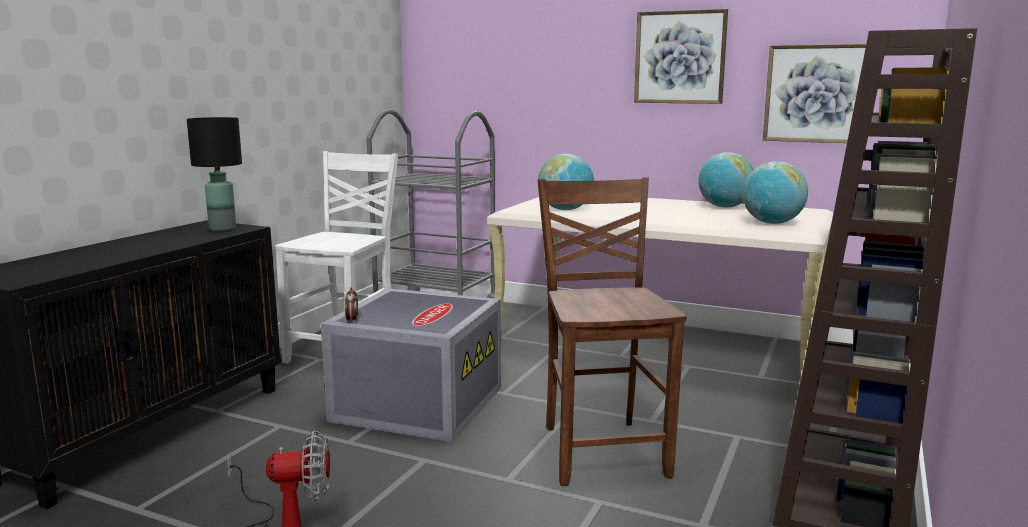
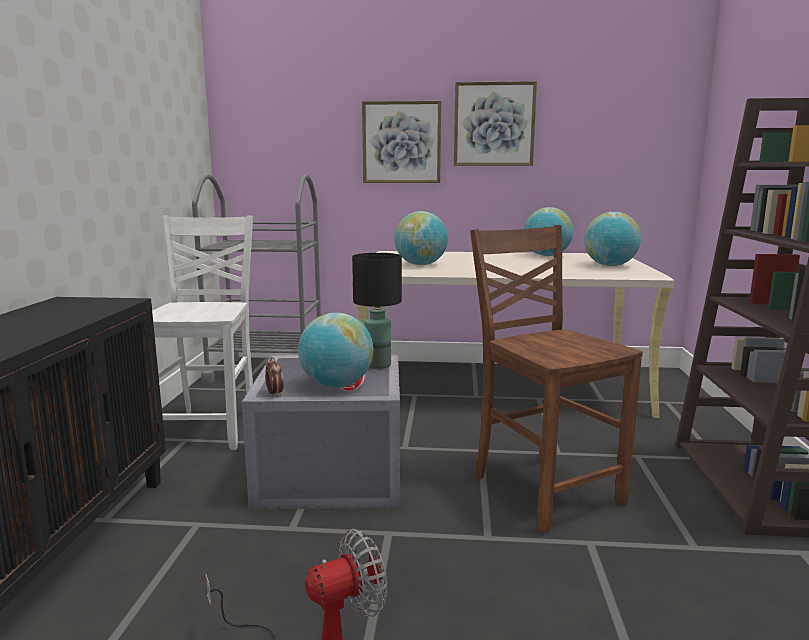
camera: 20 degrees left, 0 degrees up
(223, 229) = (95, 304): black table lamp -> black table lamp (377, 365)
(411, 319) = (337, 385): none -> globe
(815, 94) = (610, 156): picture -> picture (401, 142)

